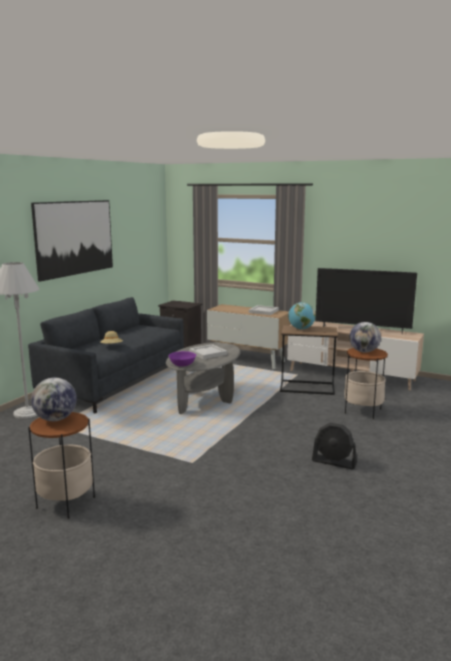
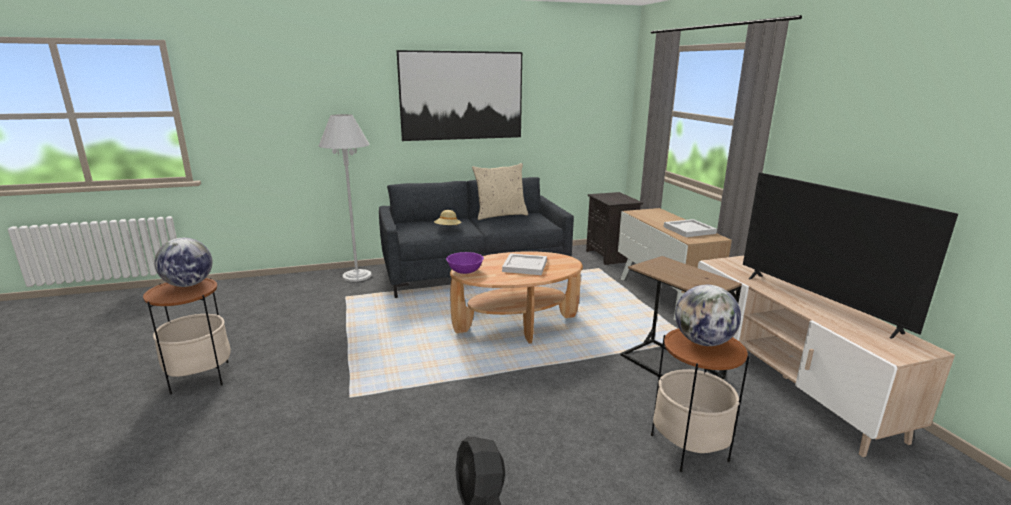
camera: 45 degrees right, 5 degrees up
(123, 331) = (500, 215): none -> beige pillow
(204, 398) = (516, 325): grey coffee table -> brown coffee table
(301, 329) = (672, 269): globe -> none

